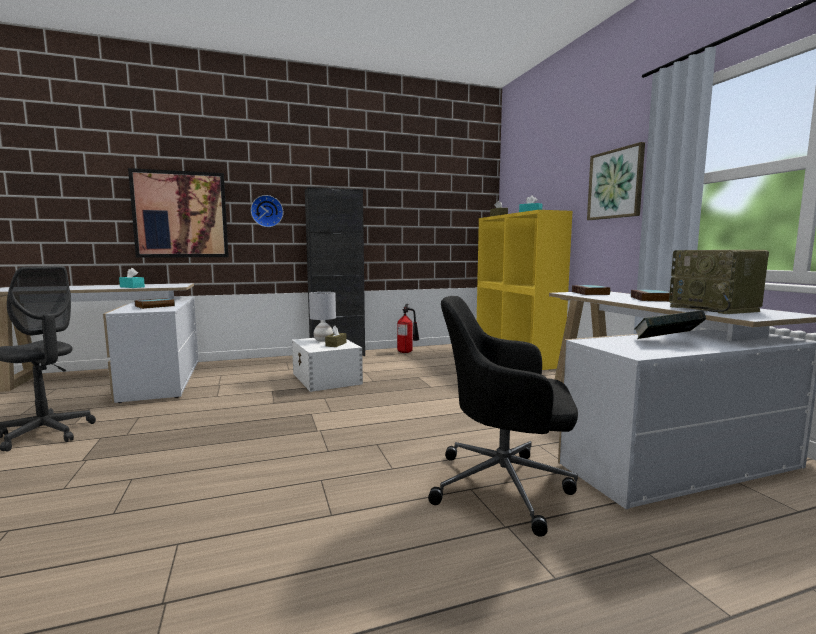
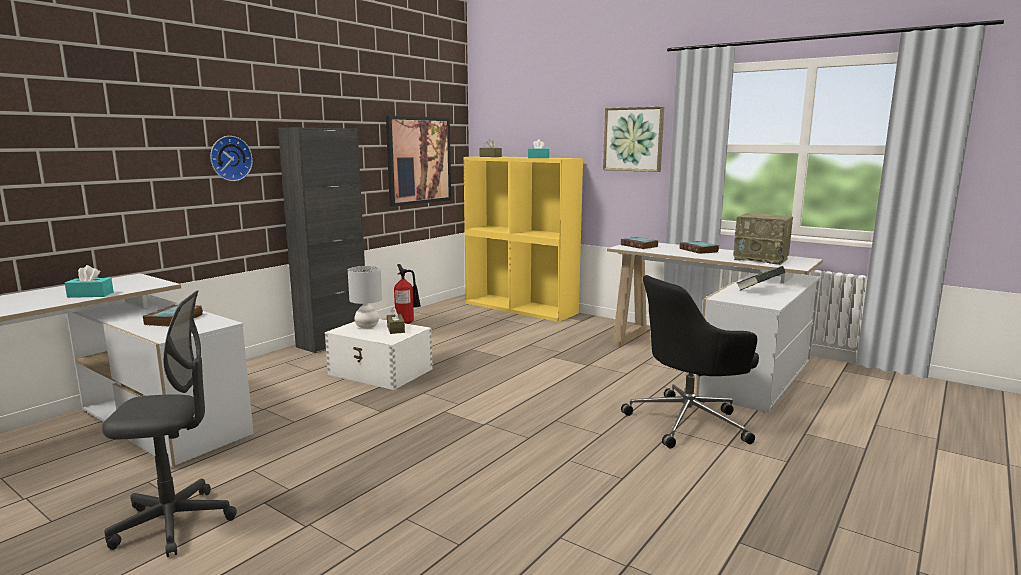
camera: 35 degrees left, 5 degrees up
(181, 214) = (109, 170): picture -> picture (419, 160)

